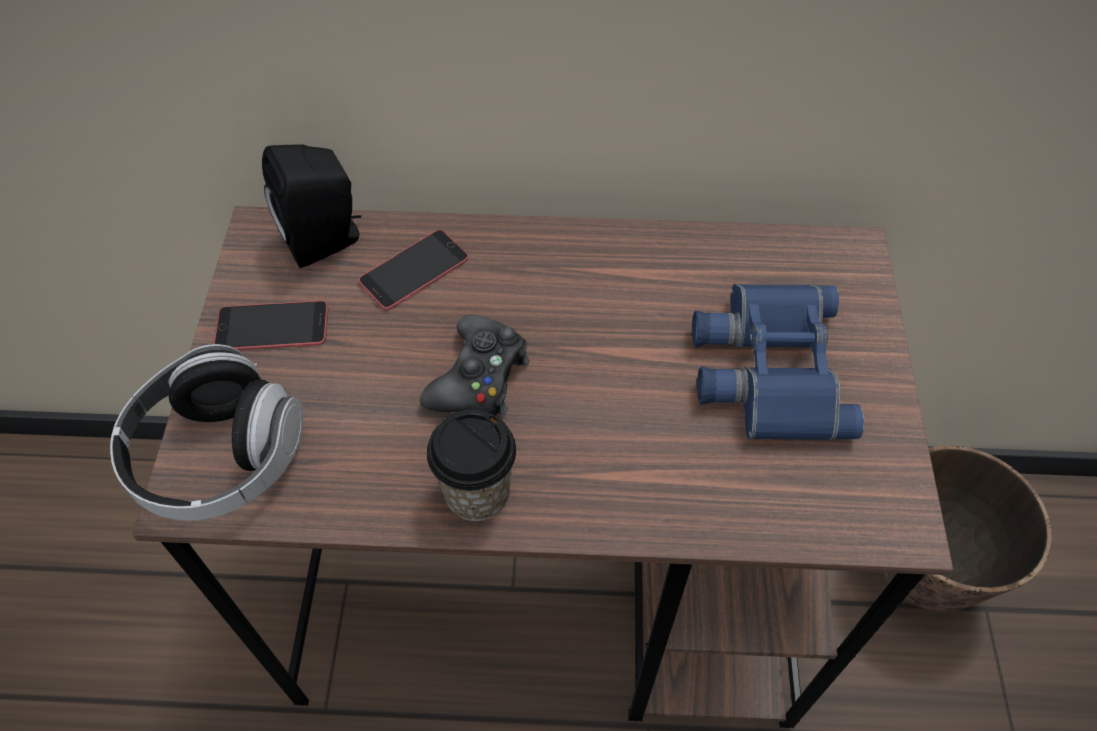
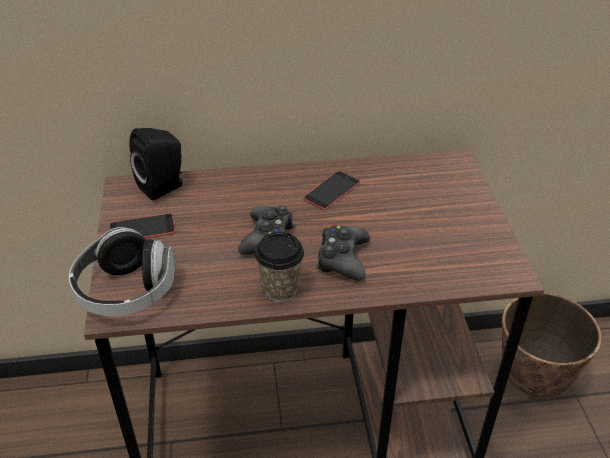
camera: 10 degrees left, 15 degrees down
(414, 270) = (218, 194): phone -> phone (332, 190)
(600, 443) = (342, 259): none -> black game controller
(766, 367) = (424, 215): blue binoculars -> none

